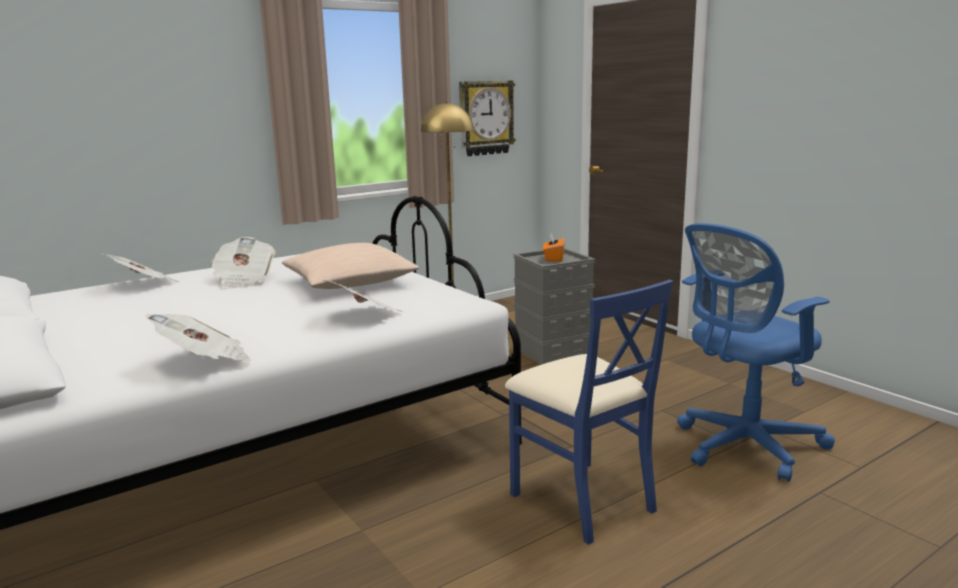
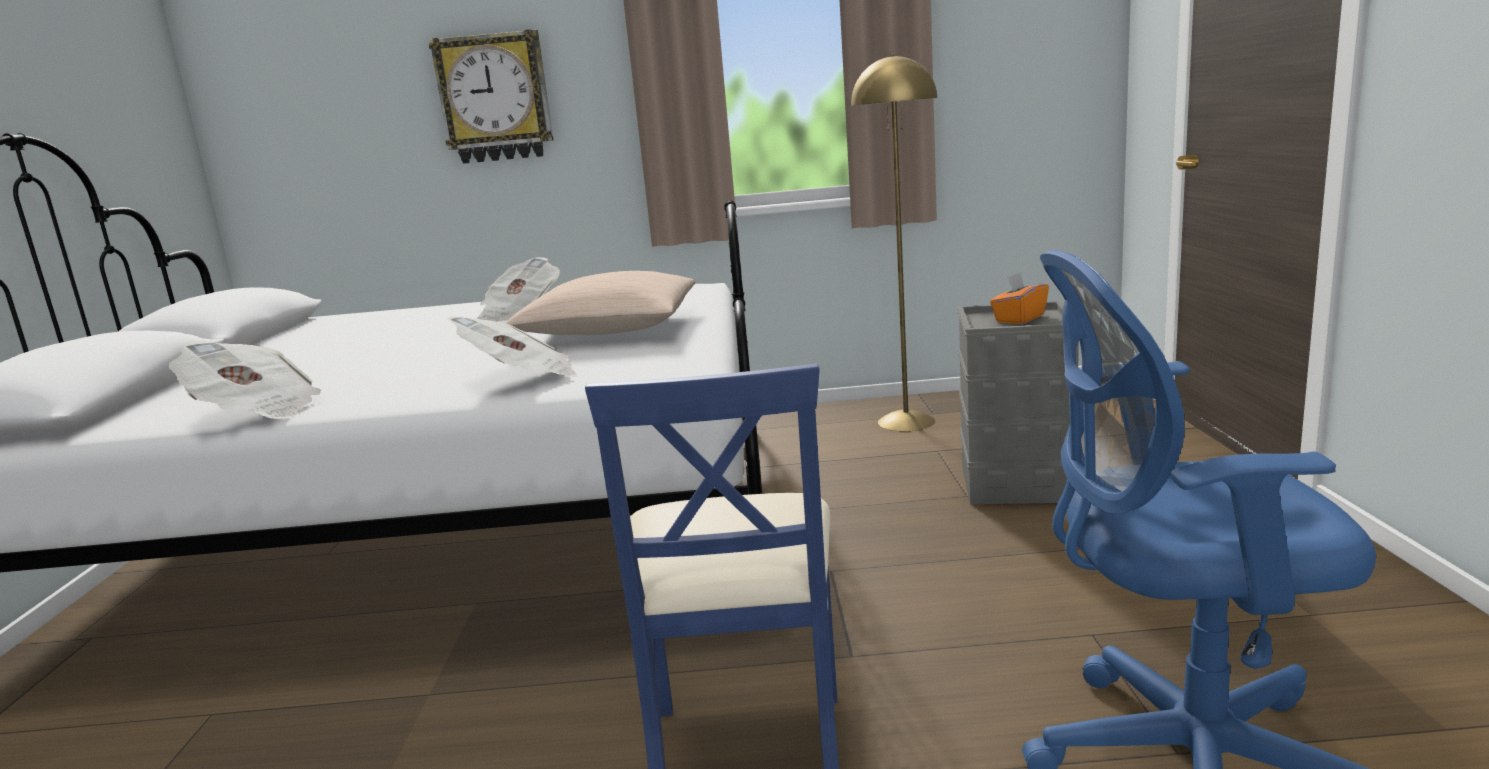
camera: 35 degrees right, 0 degrees up
(144, 285) = (425, 312): newspaper -> none
(485, 118) = (1009, 81): wall clock -> wall clock (495, 98)

